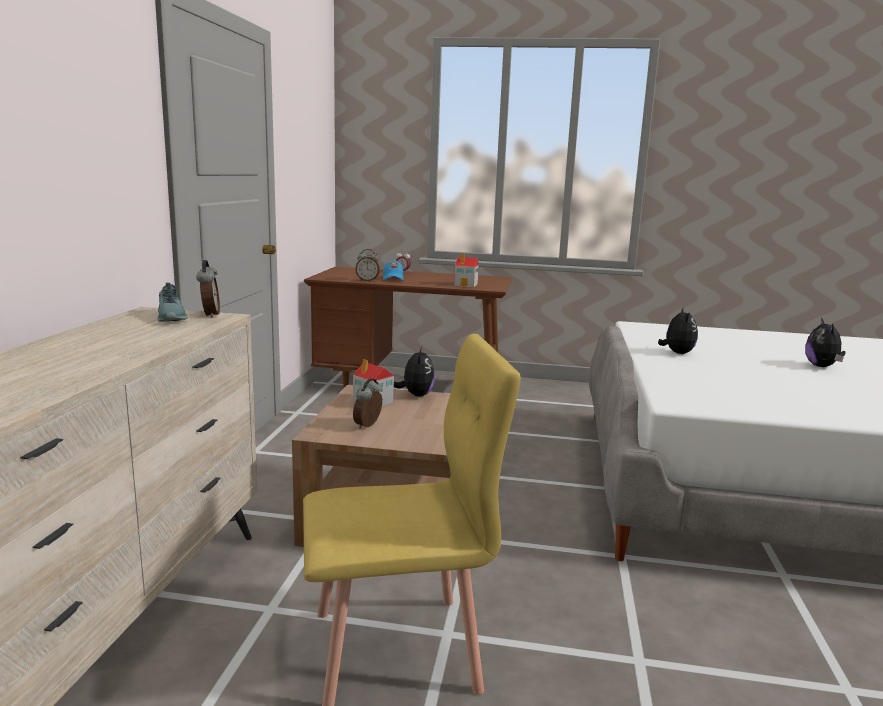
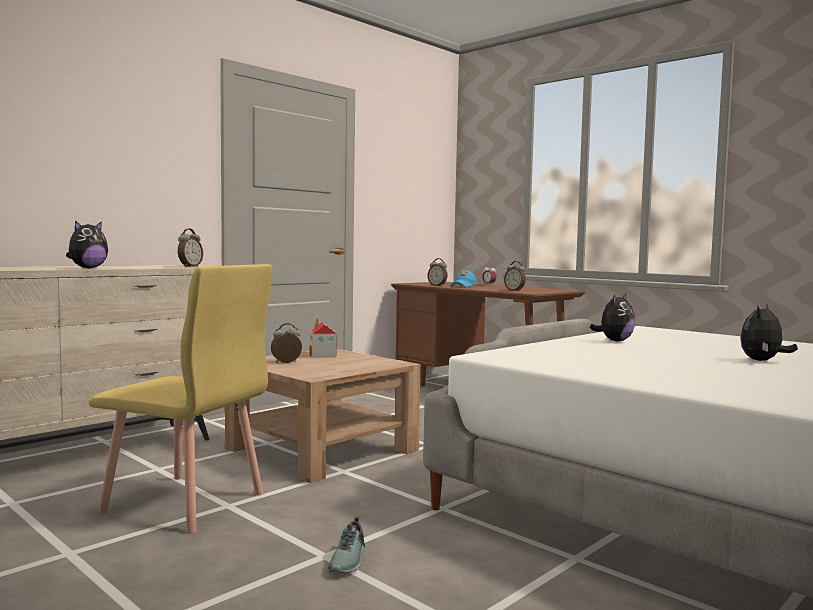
camera: 35 degrees right, 10 degrees down
(172, 317) = (167, 266): shoe -> shoe (349, 561)
(416, 395) = (364, 356): plush toy -> plush toy (87, 268)
(466, 285) = (514, 290): toy house -> alarm clock

